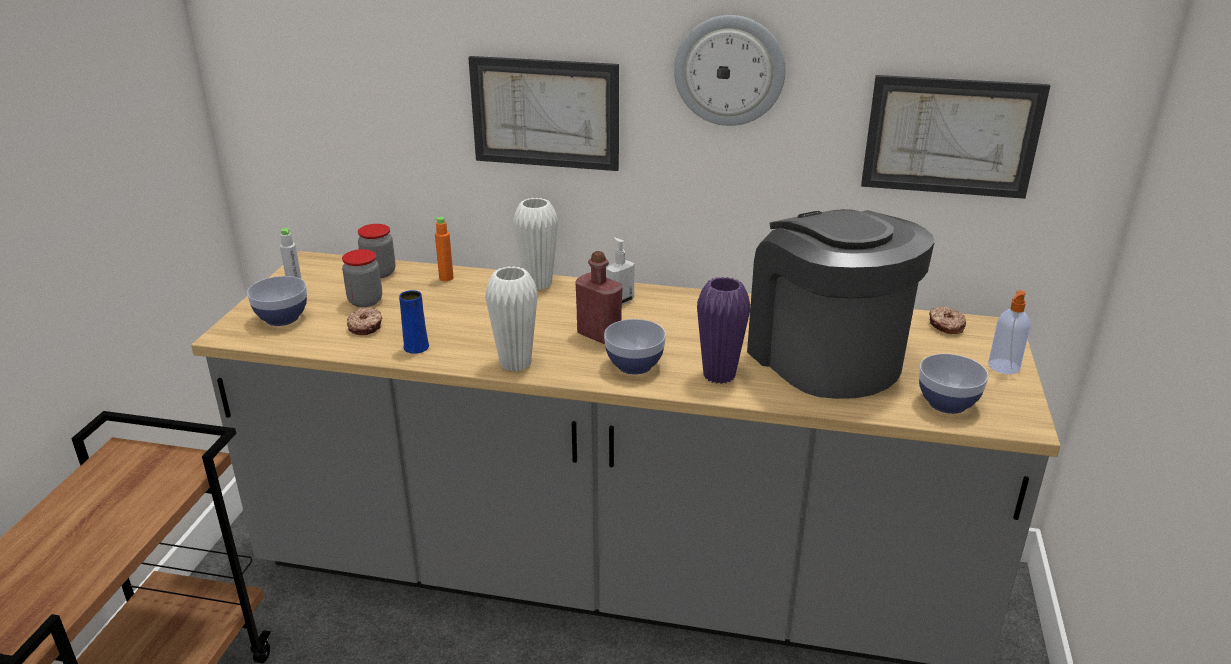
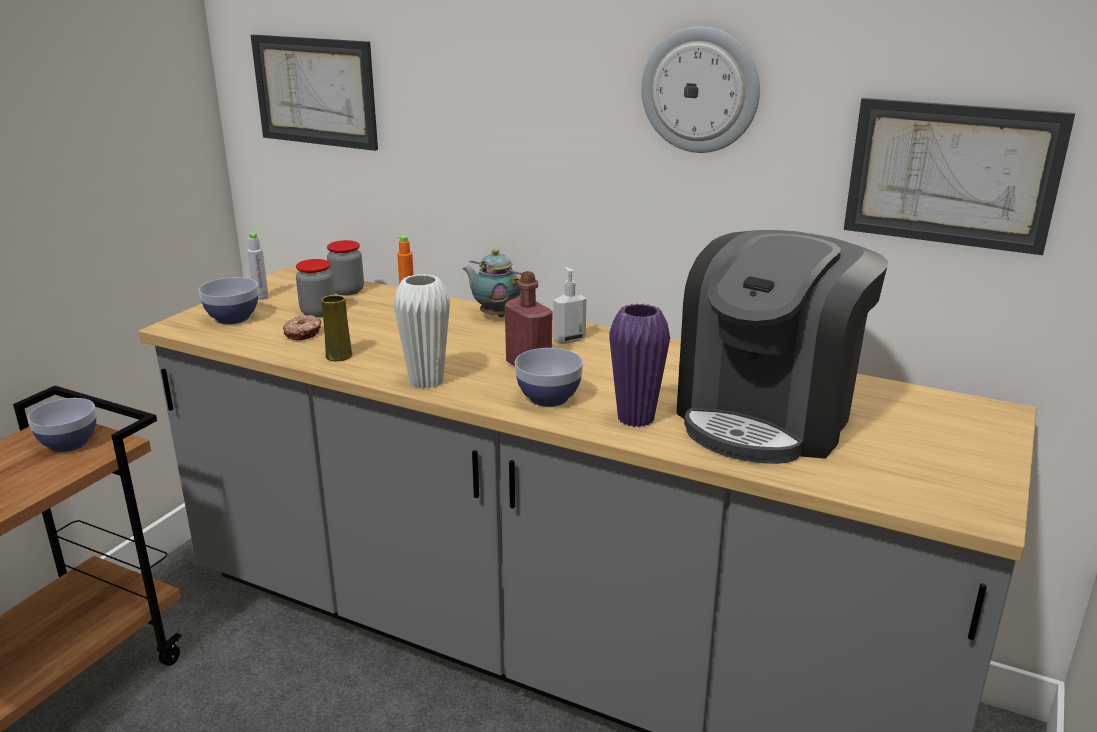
camera: 15 degrees right, 5 degrees down
(416, 347) = (339, 356): blue vase -> yellow vase
(538, 284) = (495, 315): white vase -> teapot
(545, 113) = (514, 133): picture -> picture (315, 91)
(825, 357) = (768, 416): coffee machine -> coffee machine turned 135 degrees counterclockwise
(946, 326) = (934, 403): donut -> none
(947, 403) = (894, 480): bowl -> bowl (69, 443)
(1003, 367) = (987, 453): soap dispenser -> none

